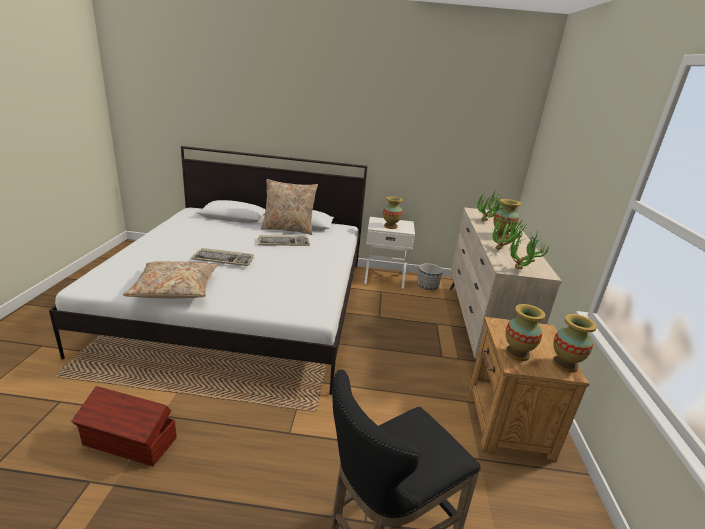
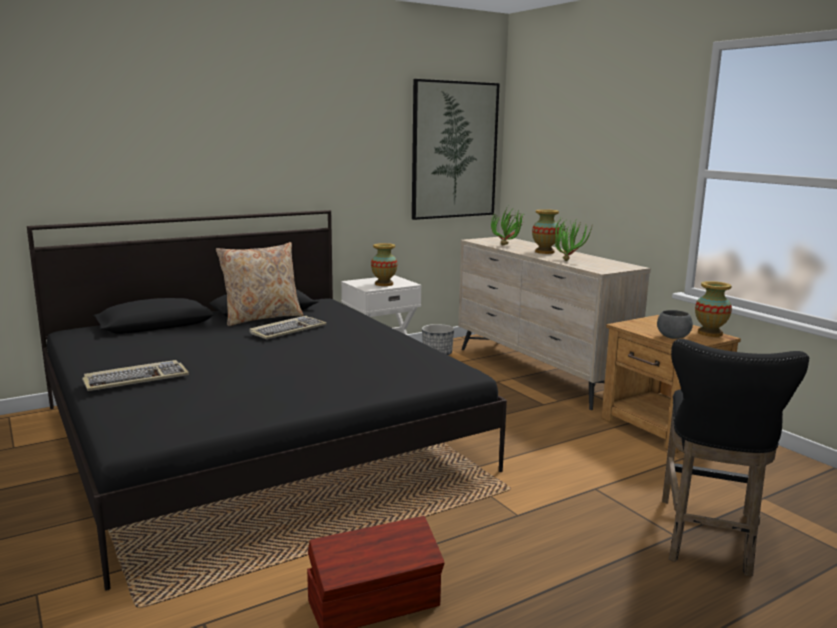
camera: 35 degrees left, 10 degrees down
(175, 288) = (265, 403): beige pillow -> none
(224, 259) = (258, 362): keyboard -> keyboard (136, 379)
(243, 302) = (257, 436): white bed -> black bed
(484, 134) = (454, 150): none -> picture
(517, 354) = (673, 337): vase -> grey bowl
(520, 271) = (614, 269): potted plant -> none

